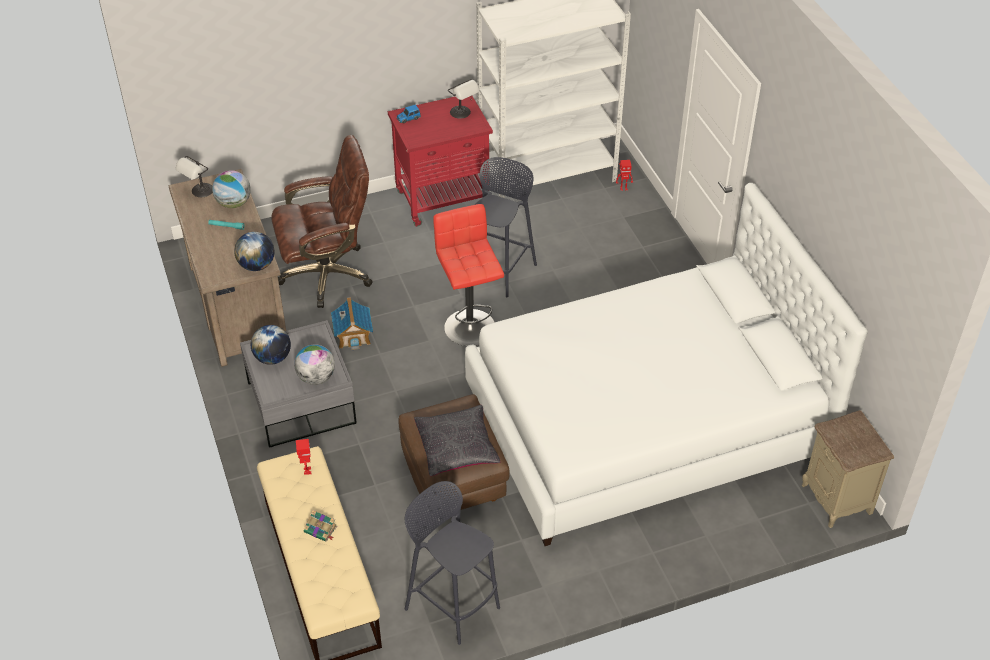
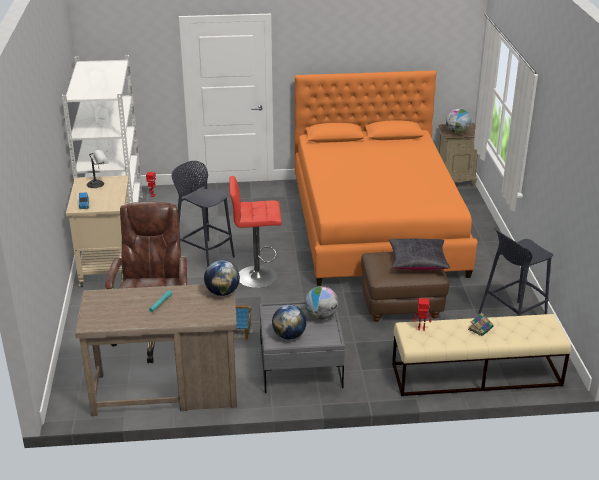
camera: 75 degrees left, 15 degrees down
(199, 192) = (101, 315): table lamp -> none
(233, 203) = (131, 297): globe -> globe (457, 132)
(443, 201) = (108, 268): red cart -> beige cart
(646, 421) = (376, 225): white bed -> orange bed

